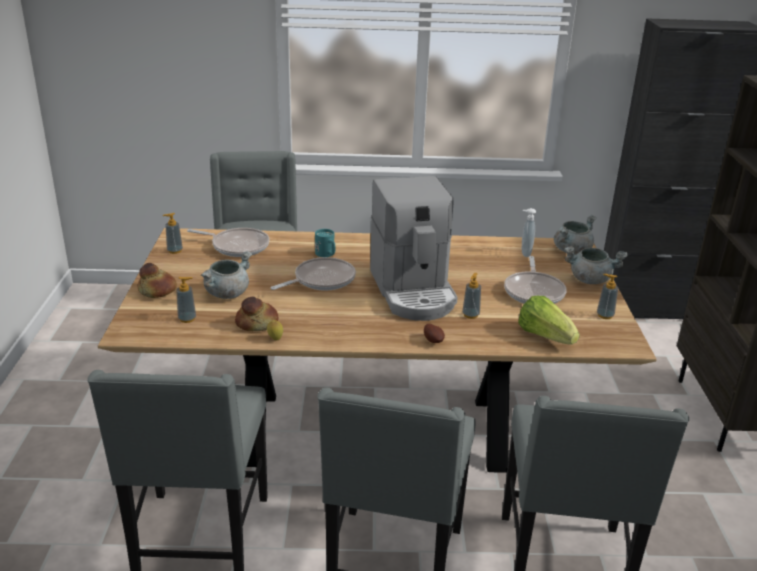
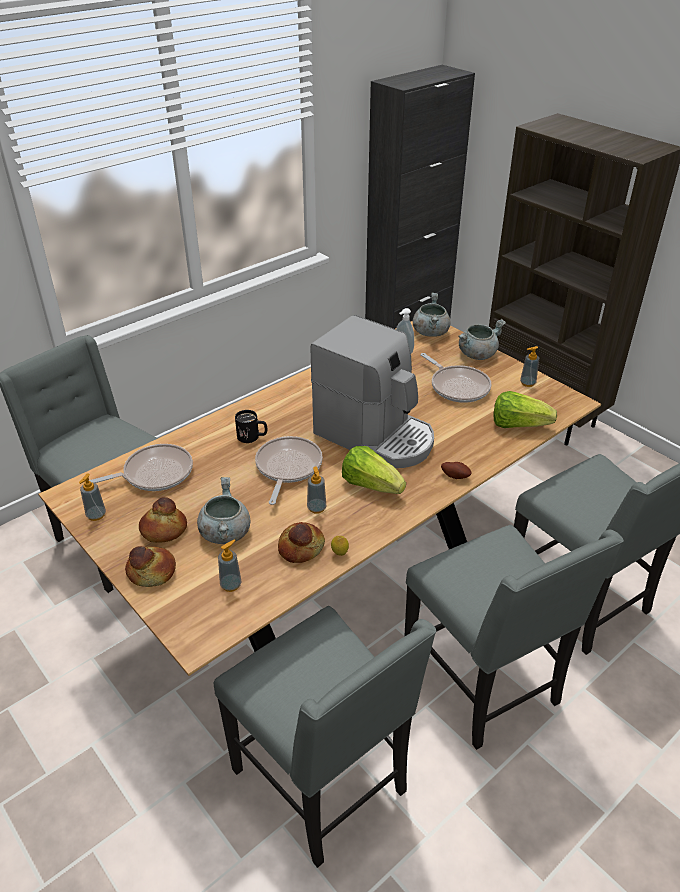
camera: 40 degrees left, 10 degrees up
(197, 275) = (163, 530): none -> bread
(327, 254) = (252, 437): turquoise mug -> black mug
(361, 315) = (371, 485): none -> lettuce
(470, 315) = (446, 435): soap dispenser -> soap dispenser (316, 508)

